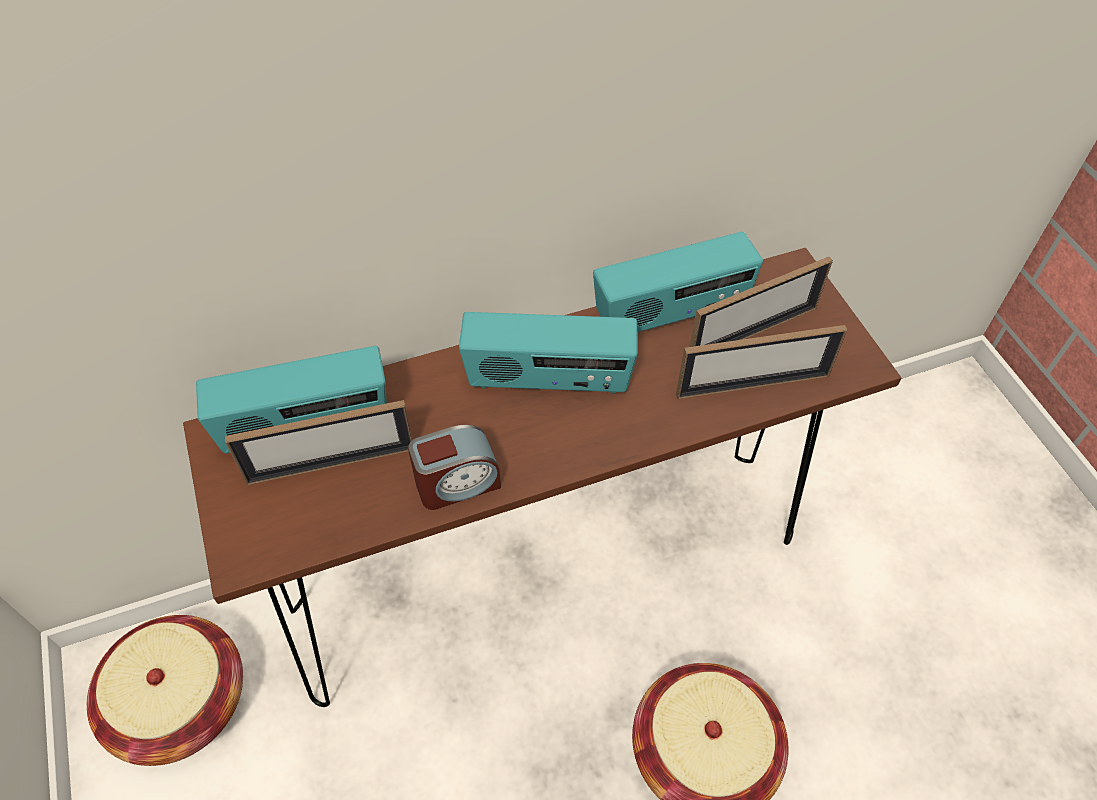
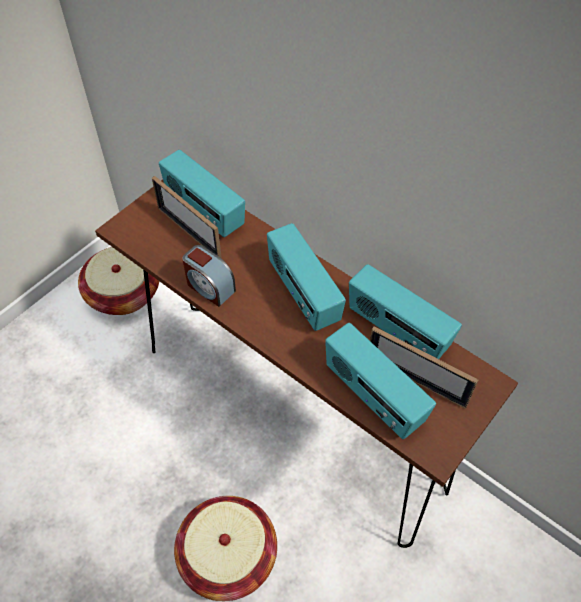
camera: 60 degrees right, 0 degrees up
(752, 385) = (373, 397): picture frame -> radio

